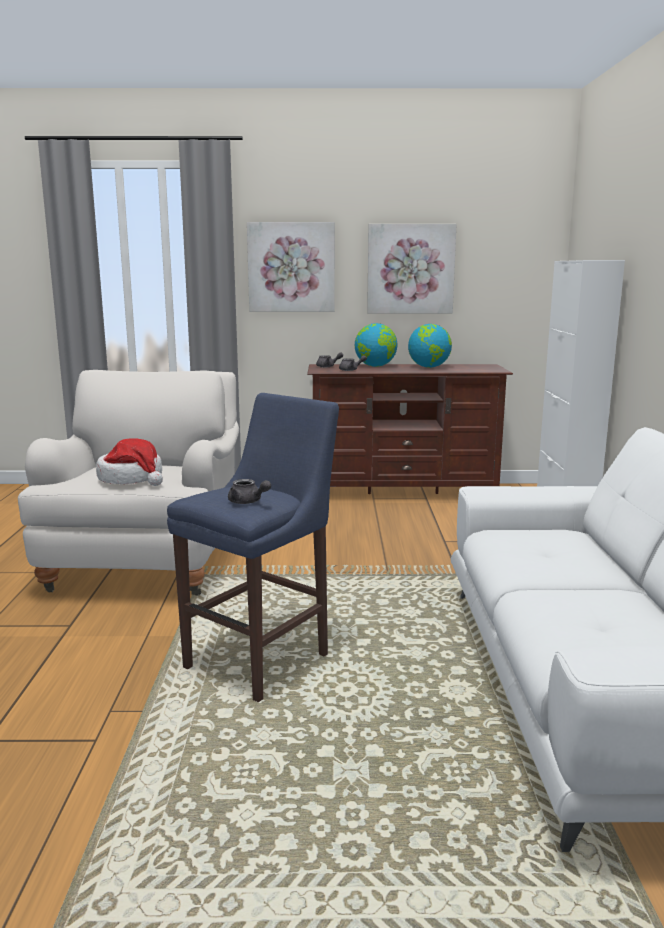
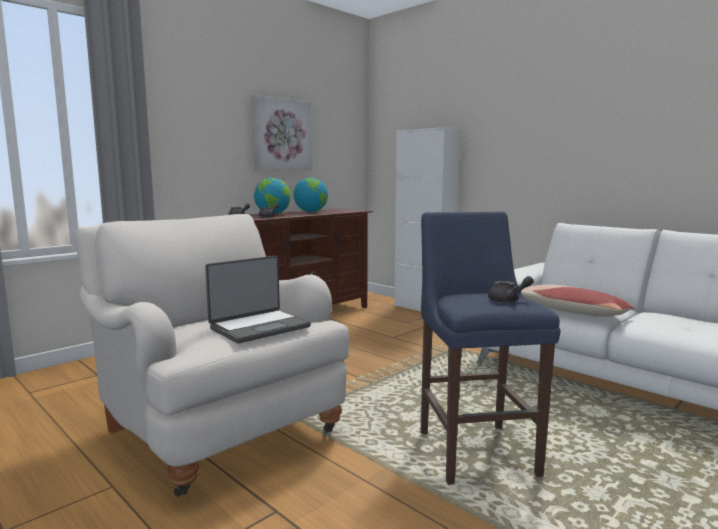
camera: 45 degrees left, 5 degrees down
(132, 478) = (259, 327): hat -> laptop
(291, 267) = (191, 127): picture -> none
(514, 557) = (571, 312): none -> pillow

